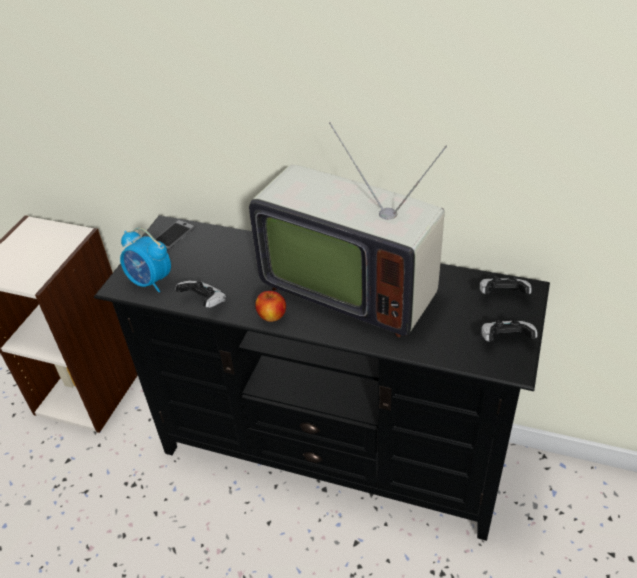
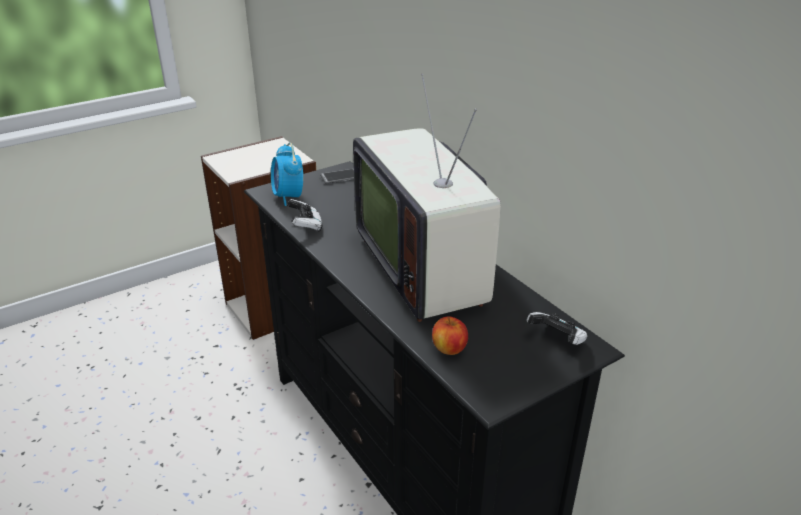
camera: 35 degrees right, 10 degrees down
(272, 316) = (340, 257): apple -> apple (449, 349)
(505, 340) = (512, 374): game controller -> none

